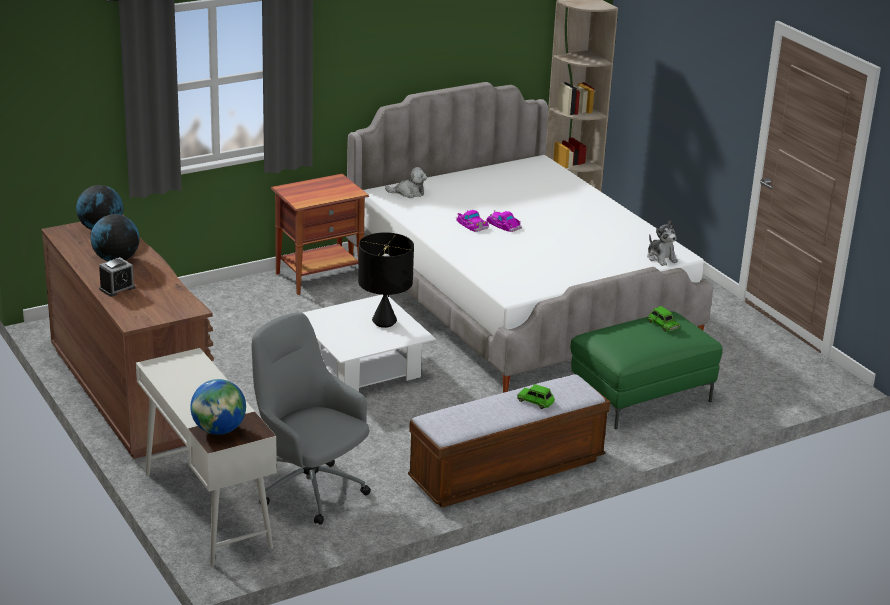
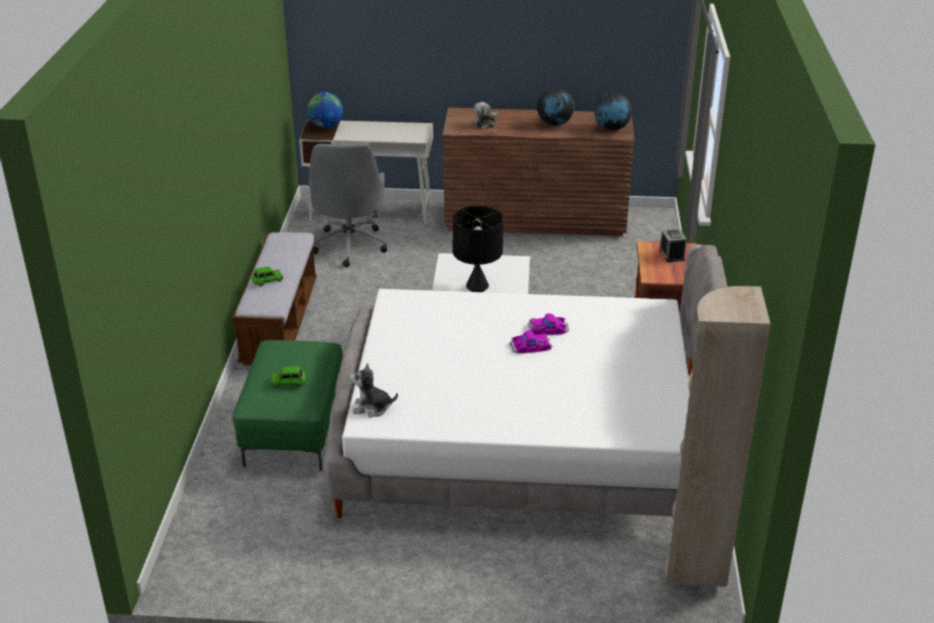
camera: 125 degrees right, 5 degrees up
(117, 288) = (510, 116): alarm clock -> alarm clock (672, 254)
(309, 490) = (350, 246): grey office chair -> grey office chair turned 105 degrees clockwise
(408, 193) = (649, 320): plush toy -> plush toy (486, 123)

